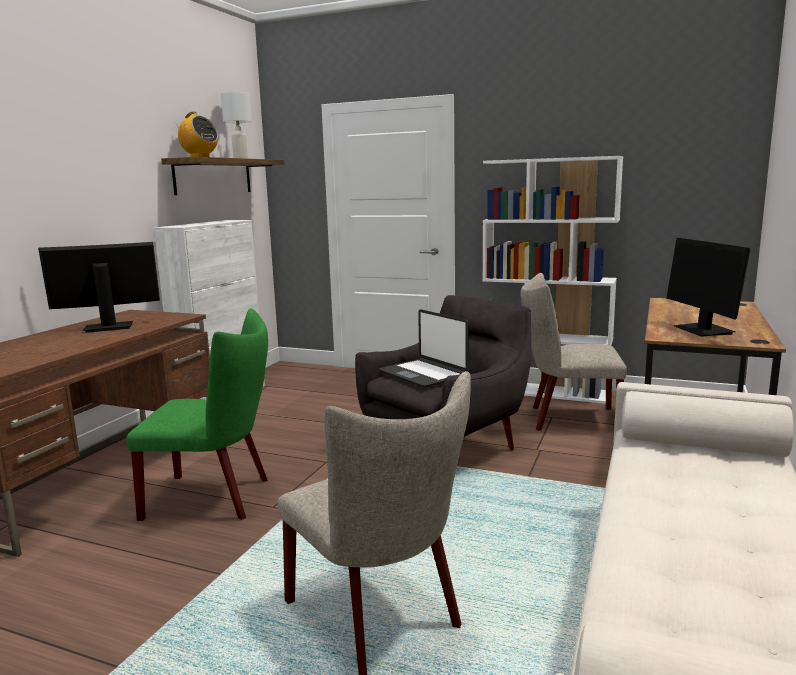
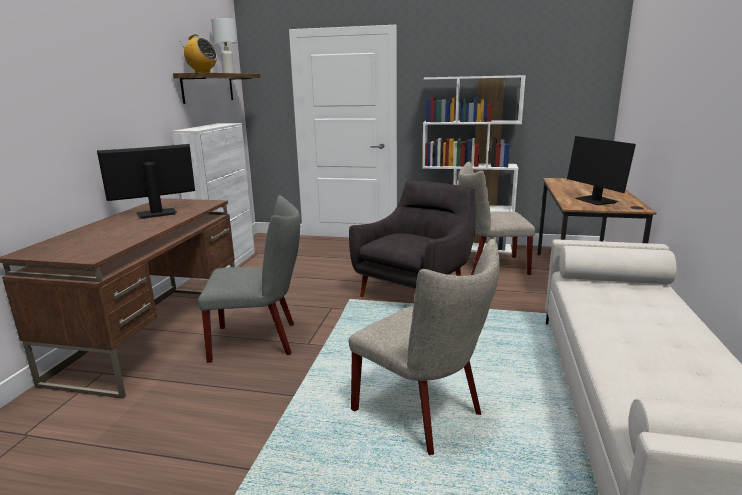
camera: 10 degrees left, 5 degrees up
(215, 497) = (260, 340): green chair -> grey chair
(424, 374) = (401, 239): laptop -> none

